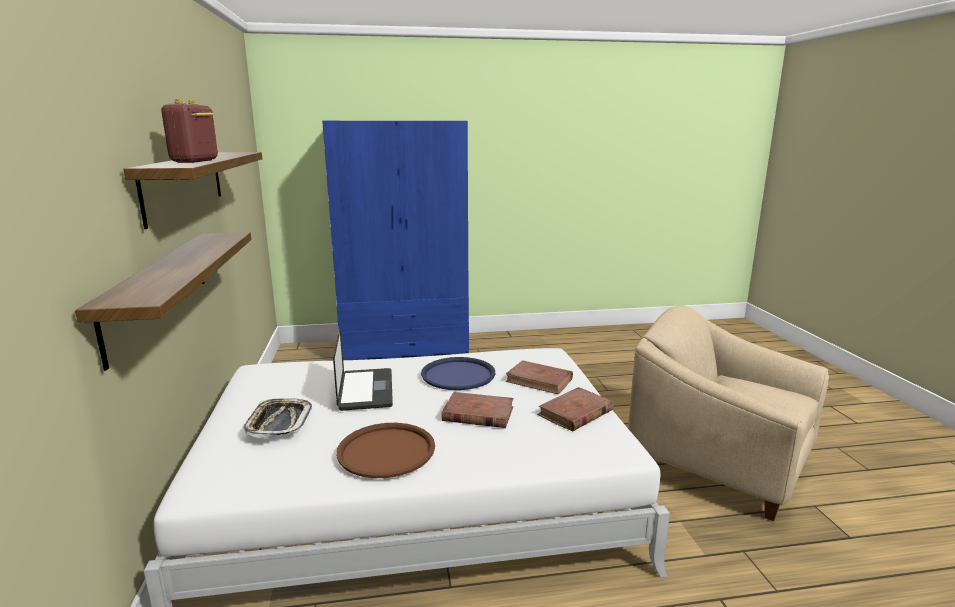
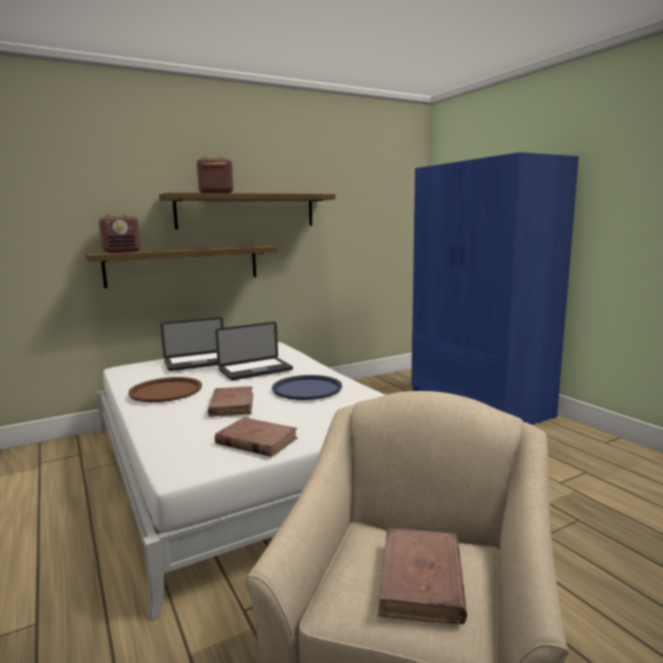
camera: 70 degrees right, 5 degrees down
(133, 288) = (122, 252): none -> radio
(279, 422) = (198, 362): tray -> laptop
(539, 380) = (322, 418): brown book -> brown book (421, 579)

